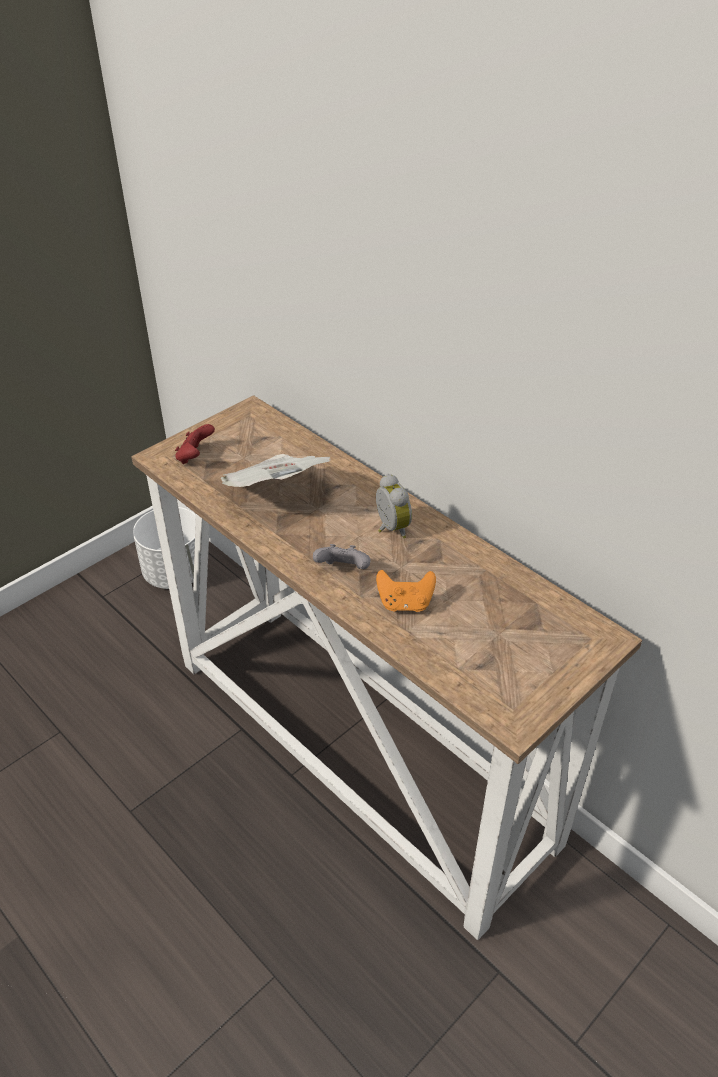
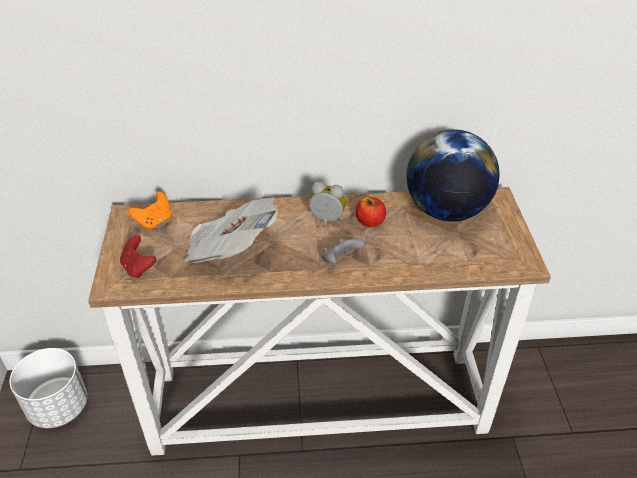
camera: 50 degrees left, 0 degrees up
(405, 603) = (397, 252): orange game controller -> orange game controller (154, 221)
(427, 559) = (370, 222): none -> apple
(522, 607) = (446, 210): none -> globe

